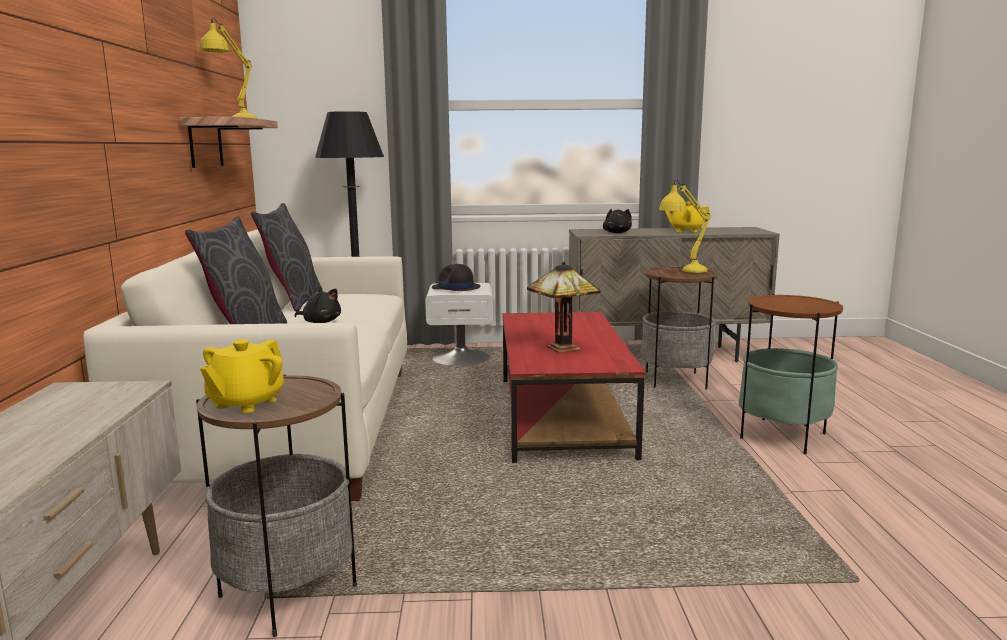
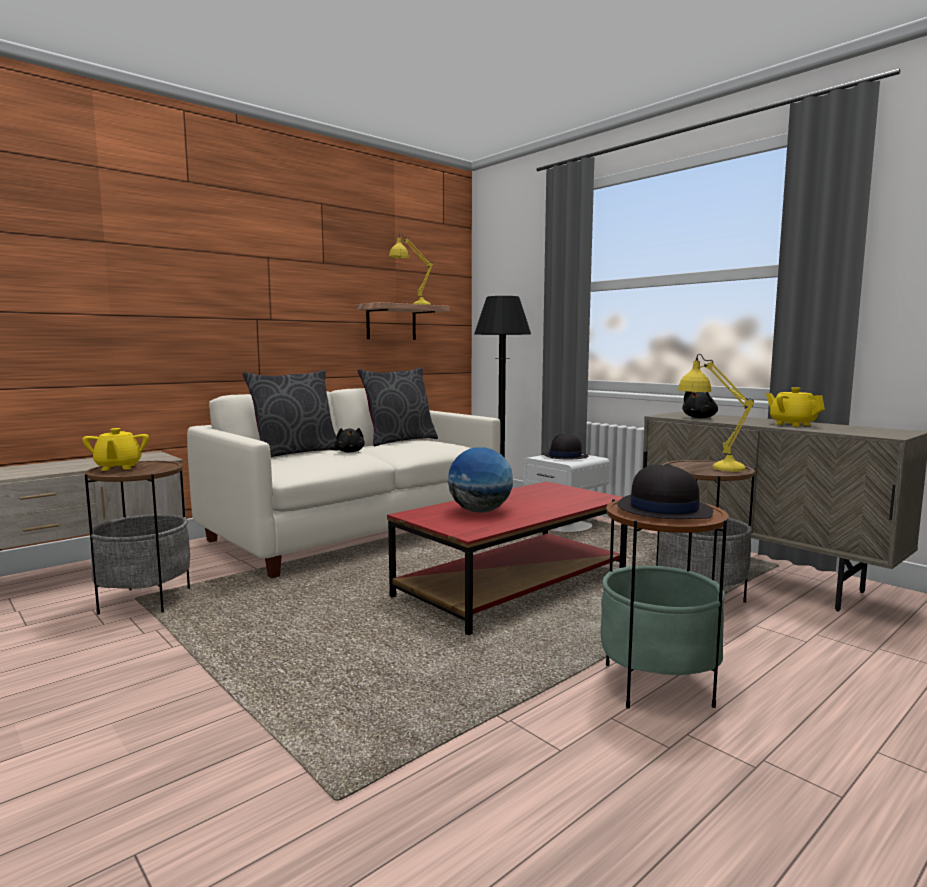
camera: 50 degrees right, 5 degrees down
(245, 403) = (118, 467): yellow teapot -> yellow teapot turned 90 degrees counterclockwise
(562, 349) = (480, 511): table lamp -> globe
(797, 303) = (663, 509): none -> black hat

